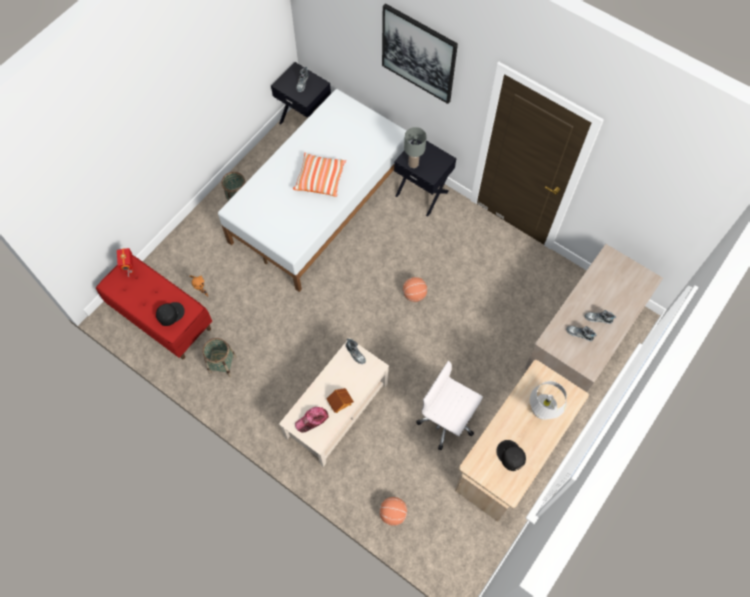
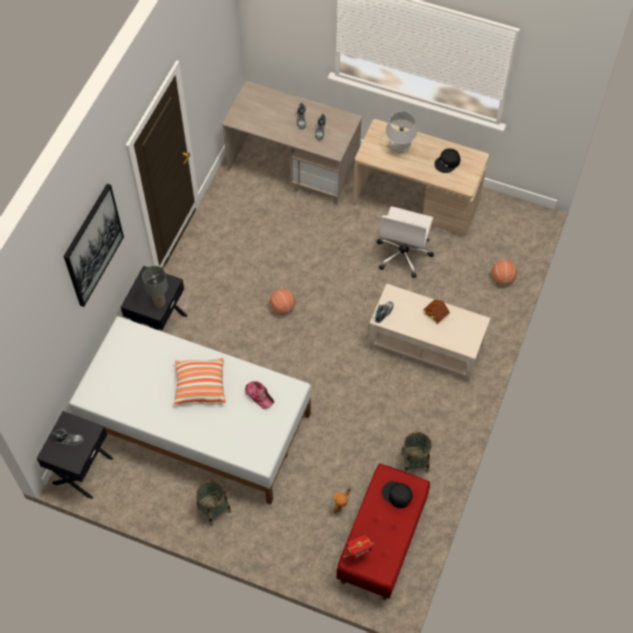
camera: 105 degrees left, 5 degrees down
(312, 420) = (461, 332): cap -> cap (259, 395)

